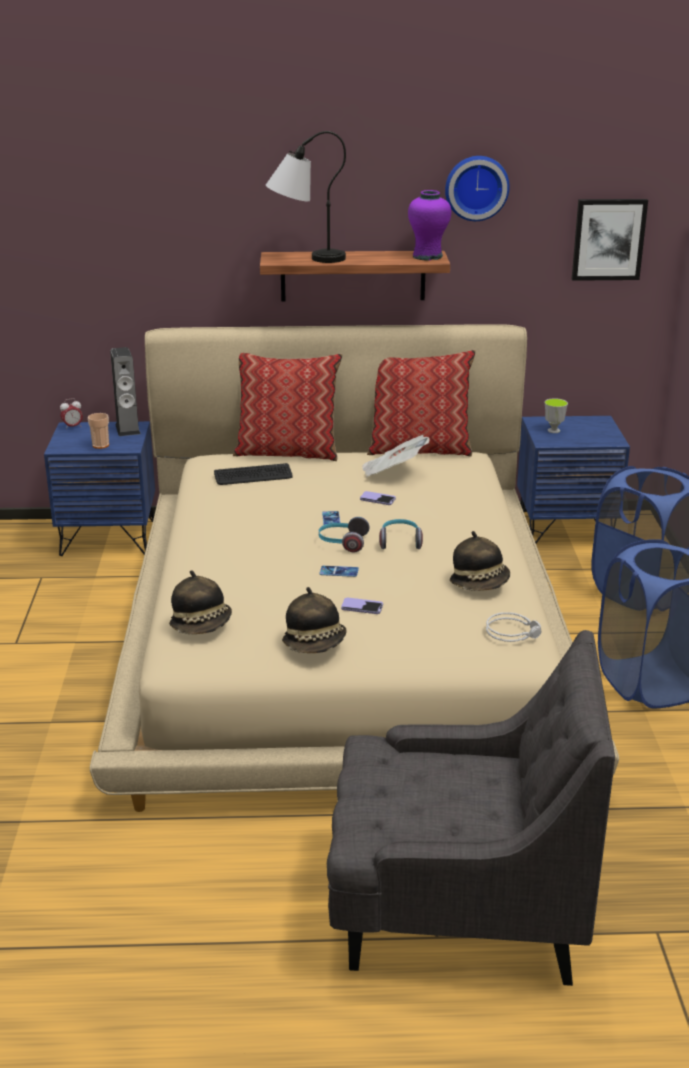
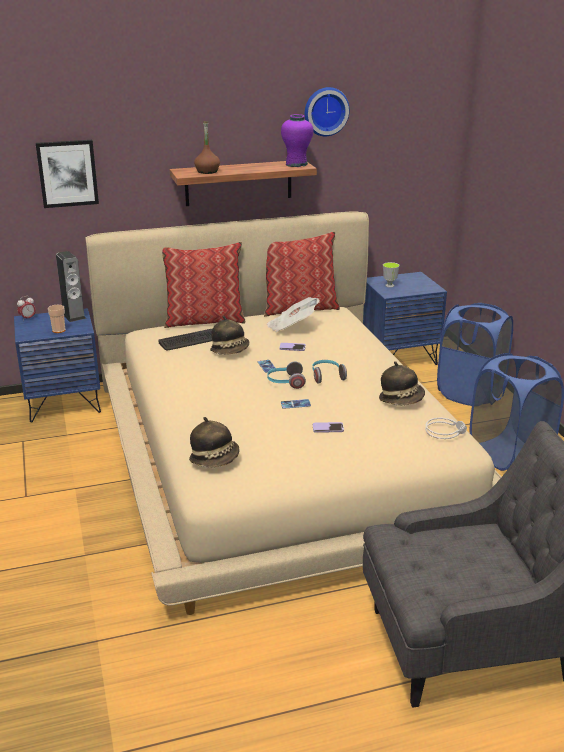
camera: 15 degrees left, 0 degrees up
(305, 259) = (207, 171): table lamp -> brown bottle
(315, 644) = (310, 461): hat -> hat (230, 351)
(608, 239) = (416, 144): picture -> picture (67, 173)

